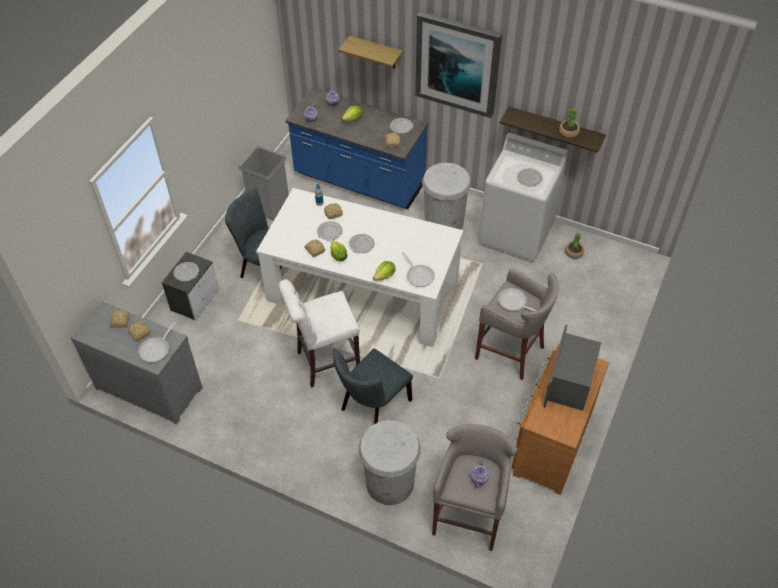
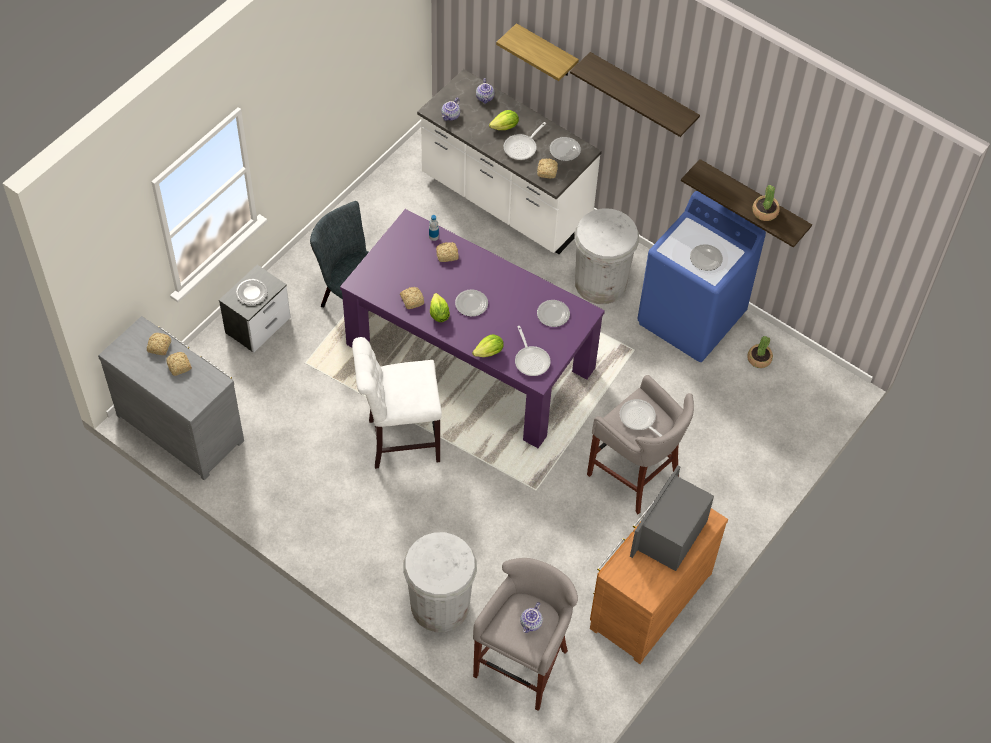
camera: 10 degrees right, 5 degrees up
(156, 349) = (195, 390): frying pan -> frying pan (522, 147)
(269, 206) = (379, 214): grey trash can -> none
(329, 232) = (436, 279): plate -> plate (552, 314)
(359, 181) = (505, 200): blue counter -> white counter
(363, 291) = (470, 356): white dining table -> purple dining table
(372, 407) = (444, 509): grey chair -> none
(457, 64) = (642, 93): picture -> shelf
(516, 234) = (691, 318): white washing machine -> blue washing machine

